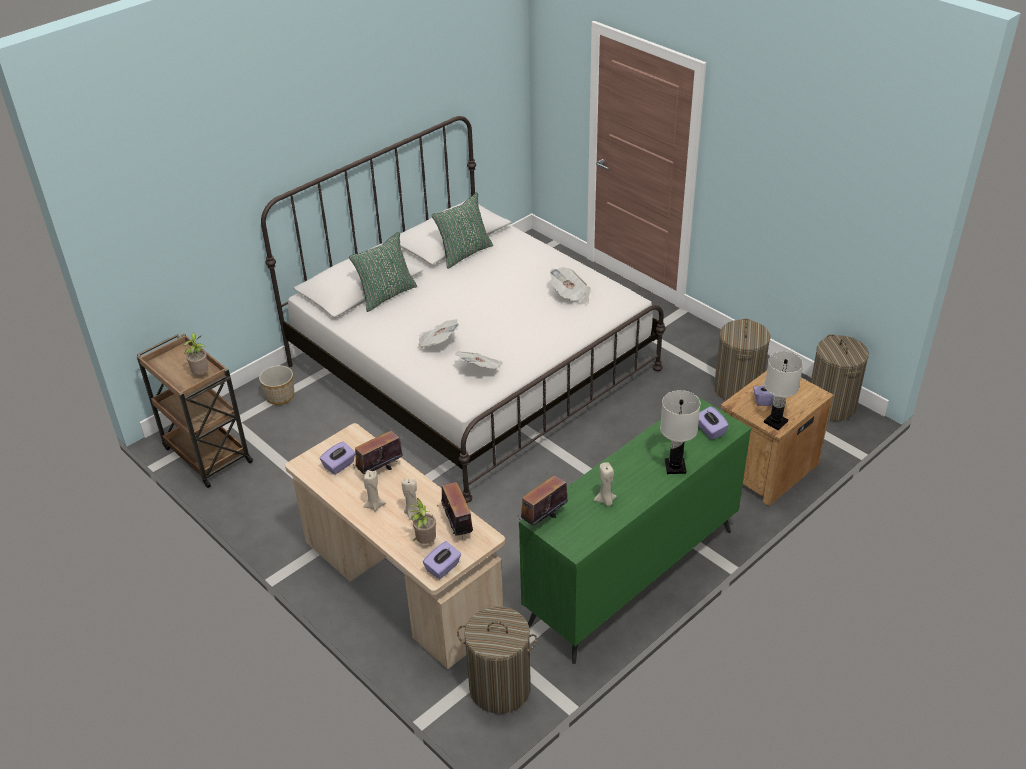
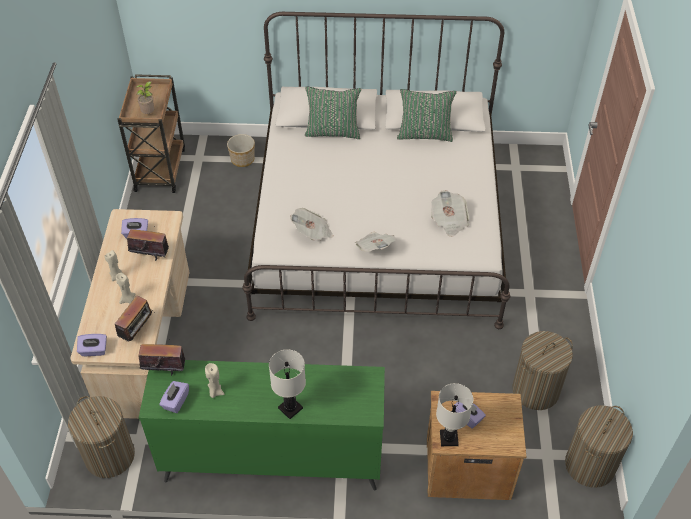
camera: 45 degrees right, 10 degrees up
(425, 542) = (108, 325): potted plant -> none
(437, 343) = (314, 192): newspaper -> newspaper (375, 248)
(710, 430) = (352, 403): purple tissue box -> purple tissue box (175, 401)

